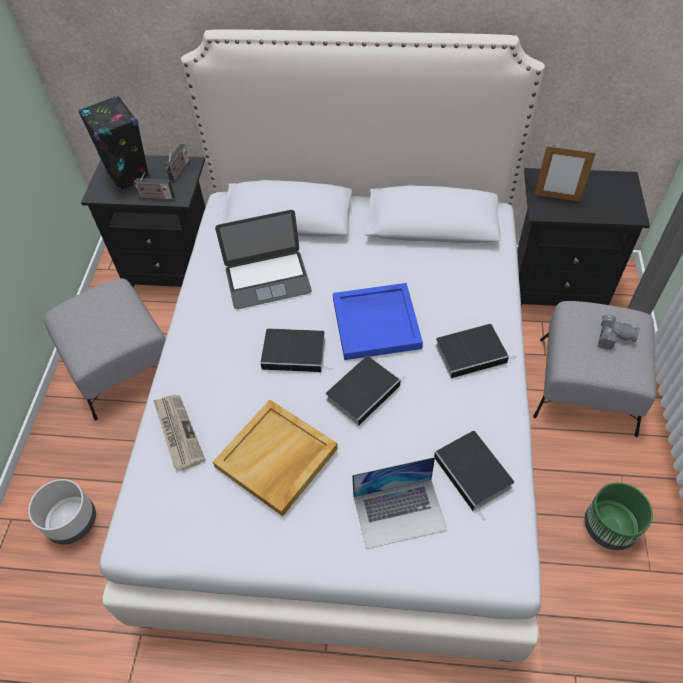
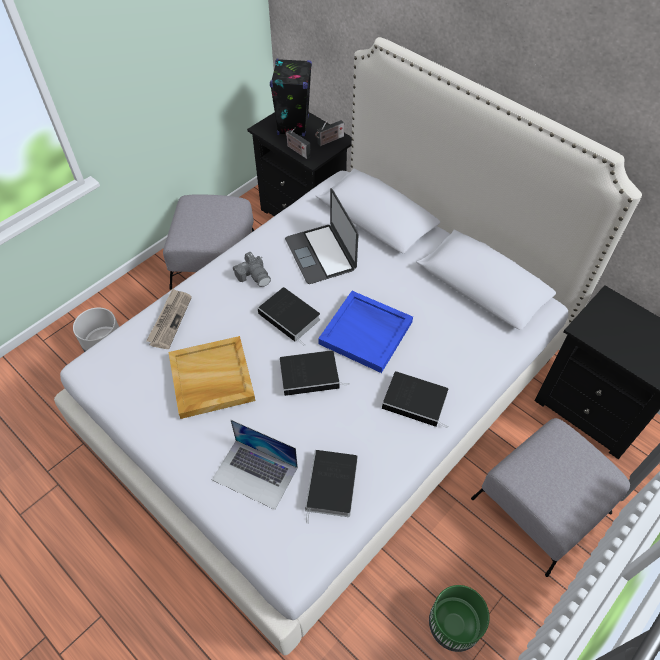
camera: 35 degrees right, 0 degrees up
(267, 279) = (320, 254): laptop -> laptop turned 45 degrees clockwise
(557, 197) = (608, 325): picture frame -> none
(613, 336) = (571, 474): camera -> camera (254, 276)

